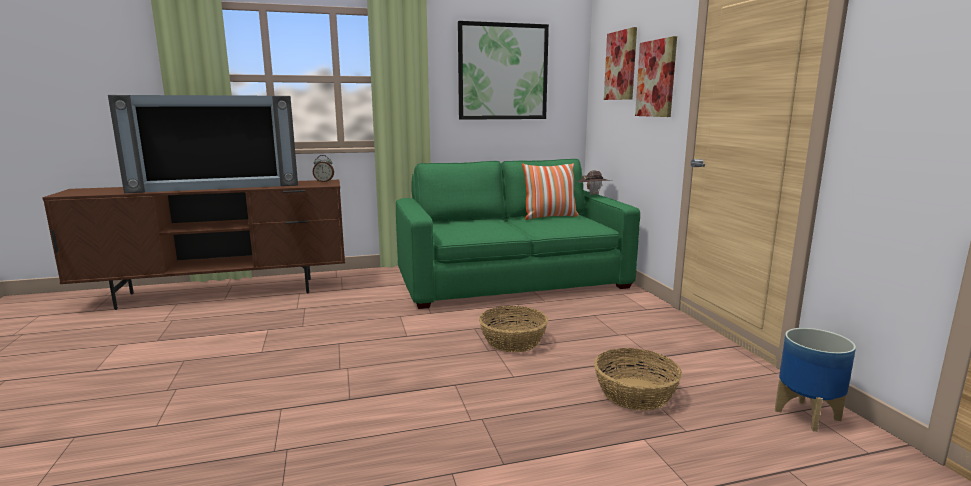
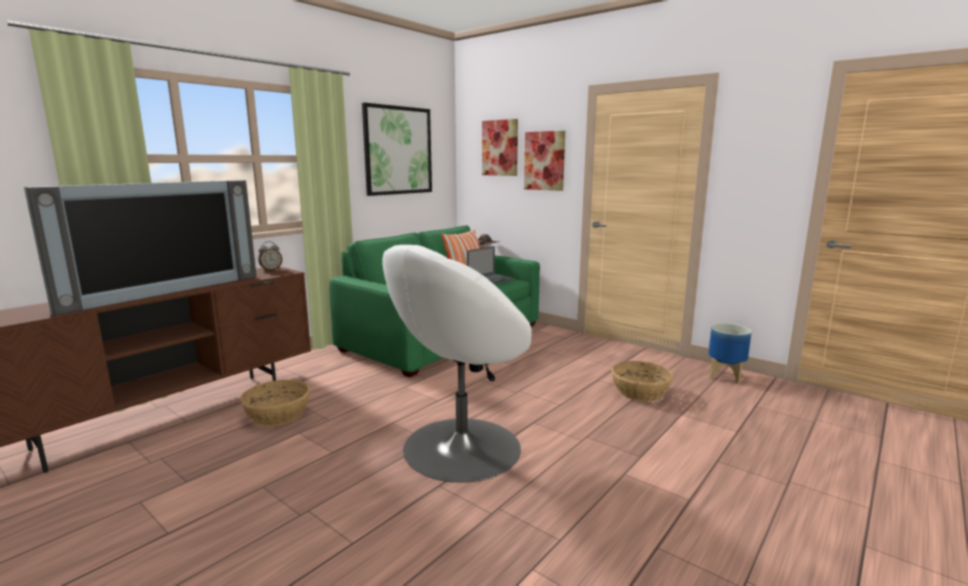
camera: 35 degrees left, 0 degrees up
(350, 383) = (459, 448): none -> white armchair
(513, 341) = (521, 381): basket -> basket (278, 414)
(568, 222) = (491, 280): none -> laptop

